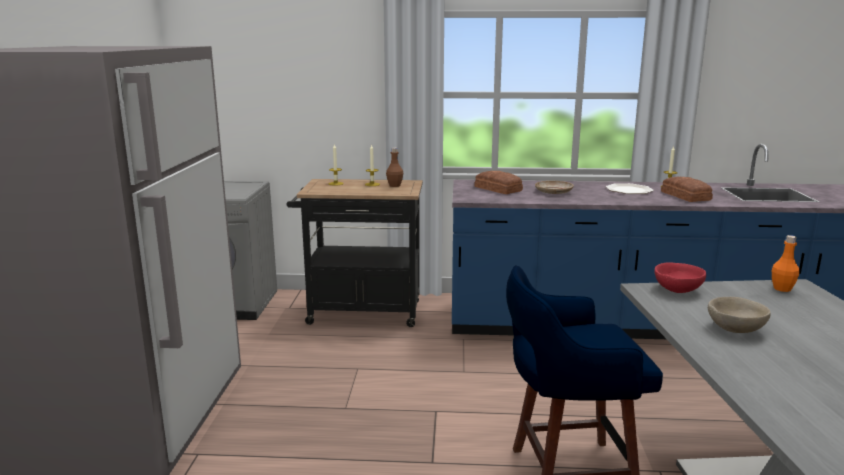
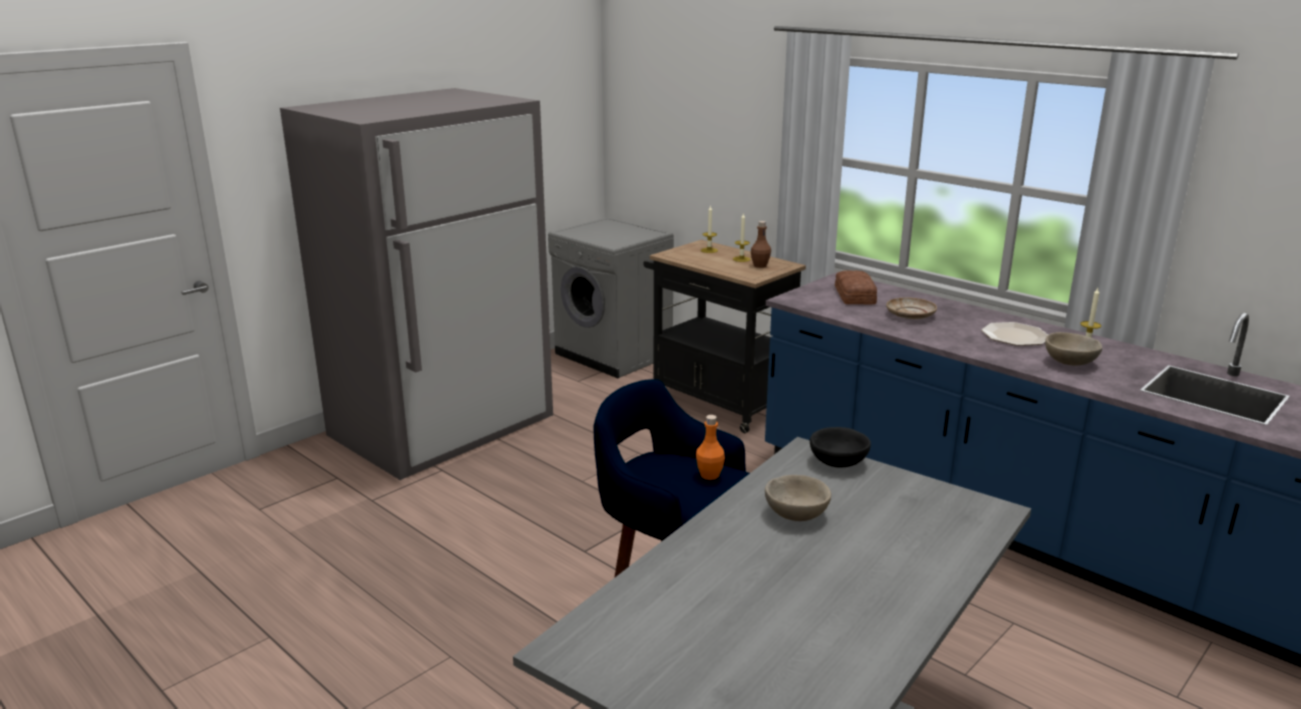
camera: 40 degrees right, 5 degrees up
(677, 289) = (838, 462): red bowl -> black bowl
(685, 196) = (1069, 363): bread -> beige bowl
(782, 289) = (963, 505): orange bottle -> orange bottle (709, 475)

